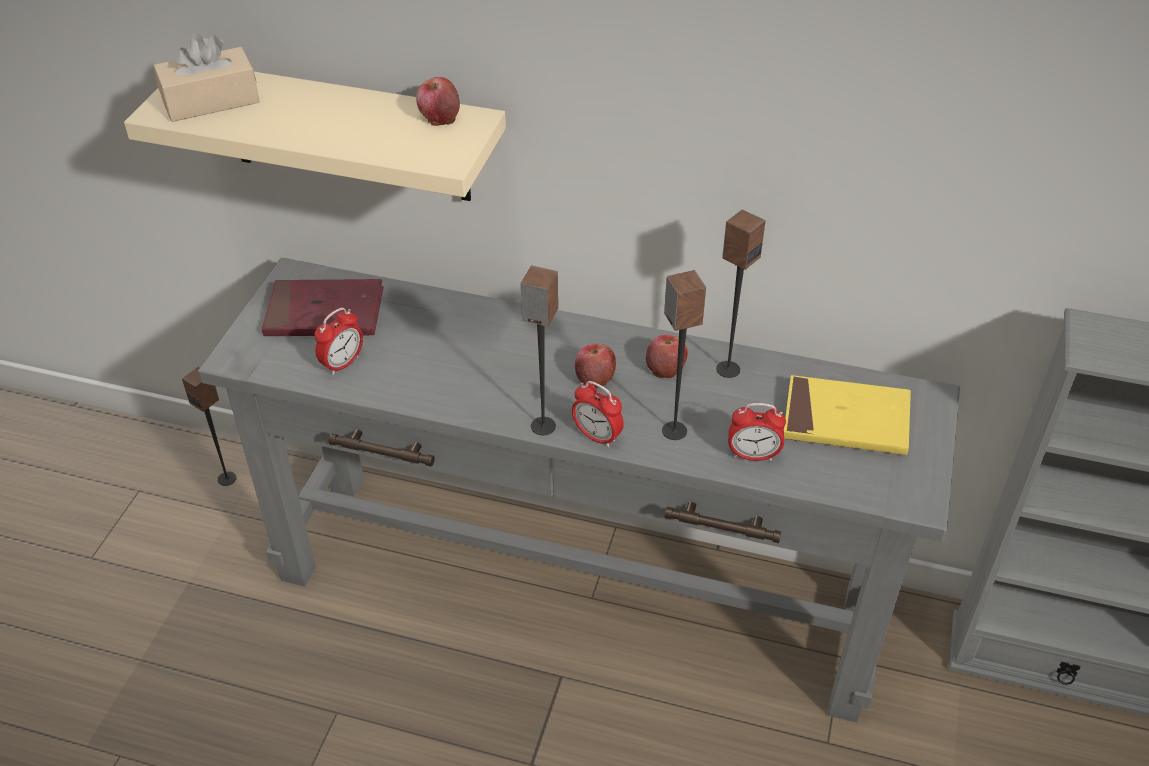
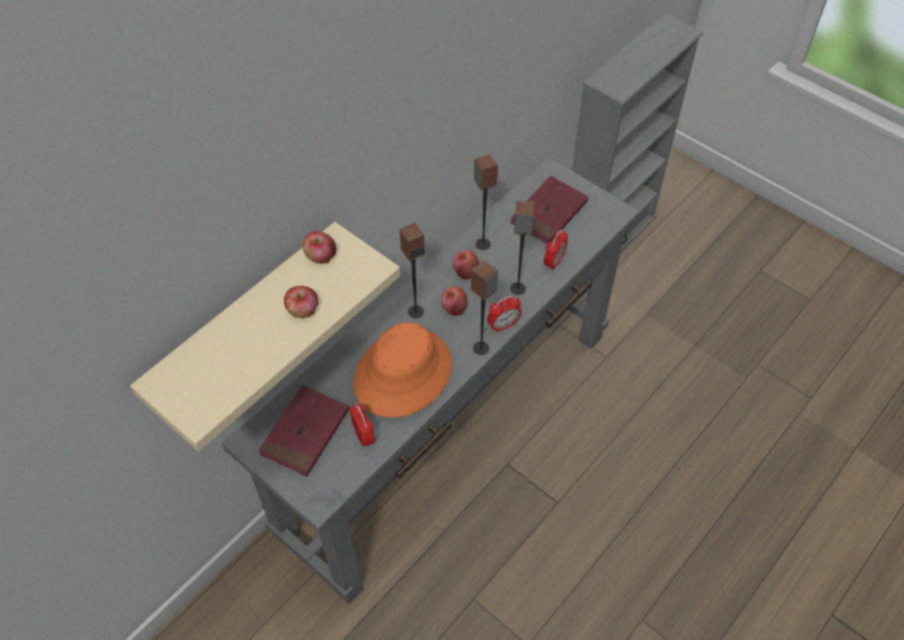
camera: 65 degrees left, 10 degrees up
(211, 101) = (206, 380): beige tissue box -> none
(227, 478) = (230, 615): speaker -> speaker (415, 311)
(346, 130) = (303, 310): none -> apple
(458, 365) = (402, 373): none -> orange hat
(845, 420) = (549, 213): yellow book -> red book

